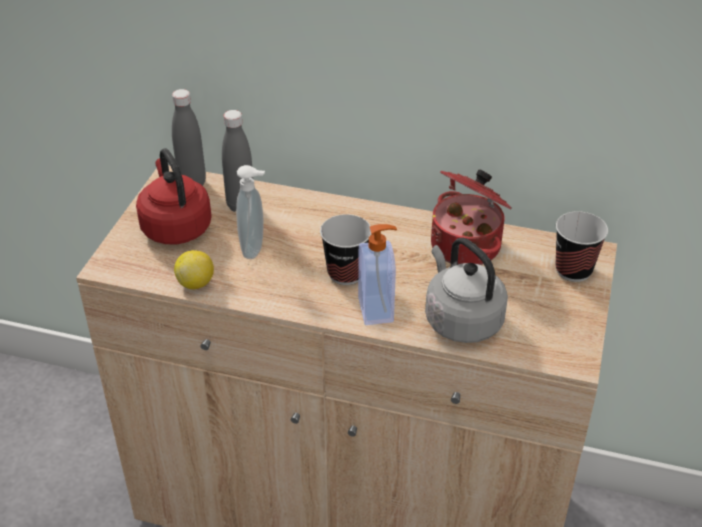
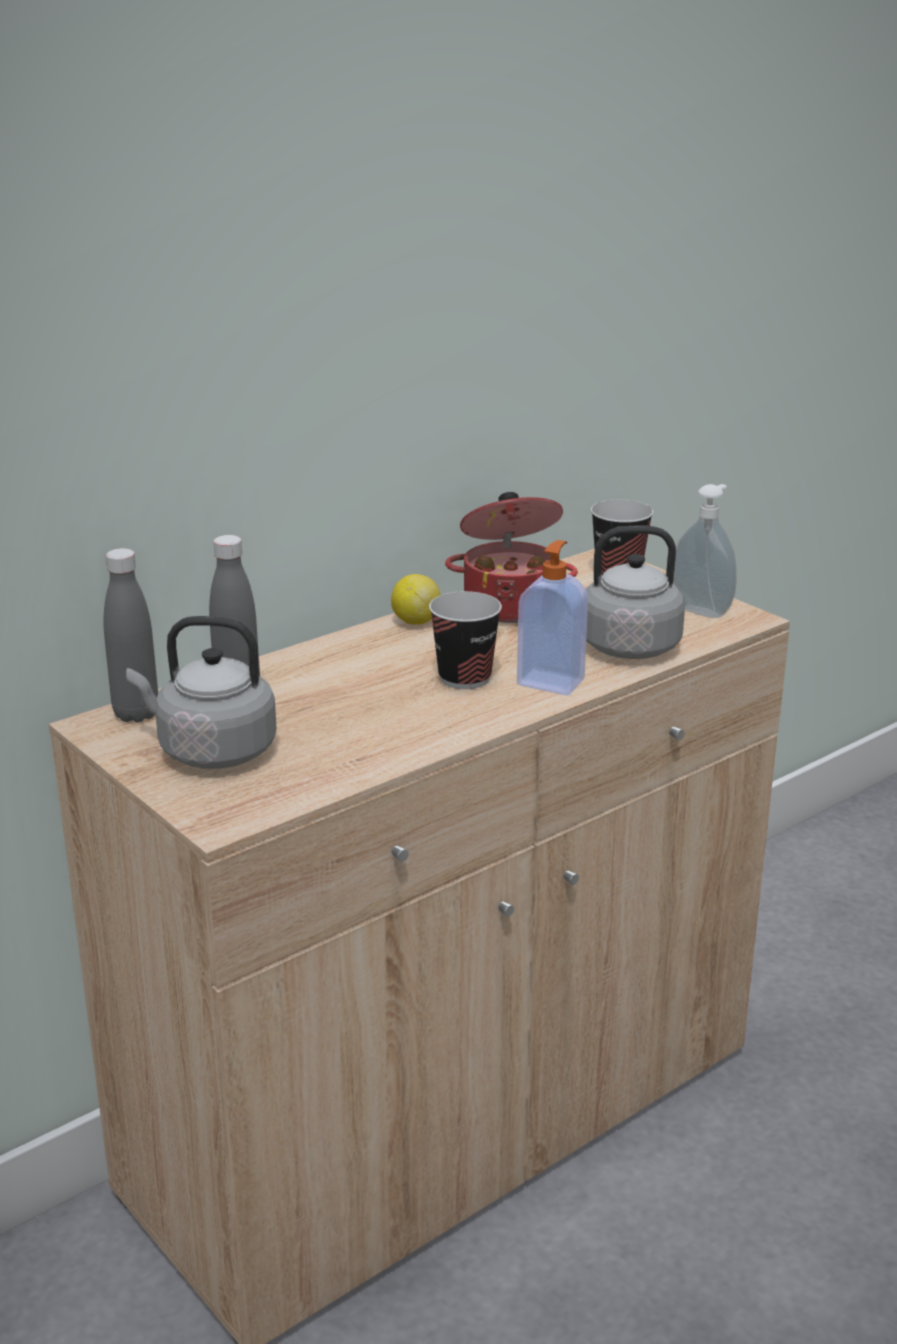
camera: 55 degrees left, 15 degrees down
(175, 226) = (211, 751): red kettle -> grey kettle
(196, 283) = (350, 770): lemon -> lemon (416, 621)
(255, 248) = (339, 714): soap dispenser -> soap dispenser (703, 610)

